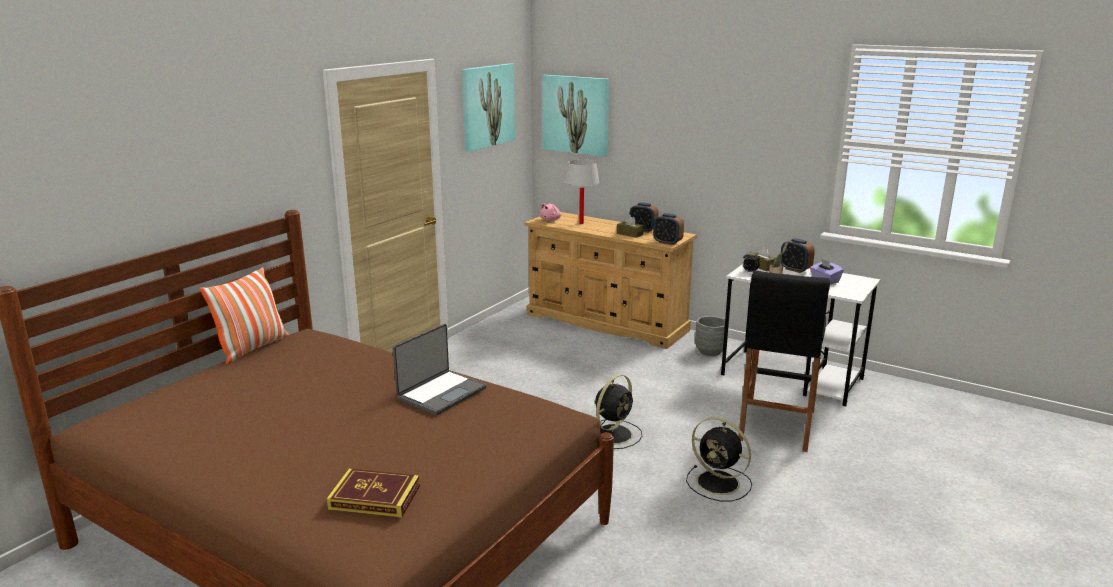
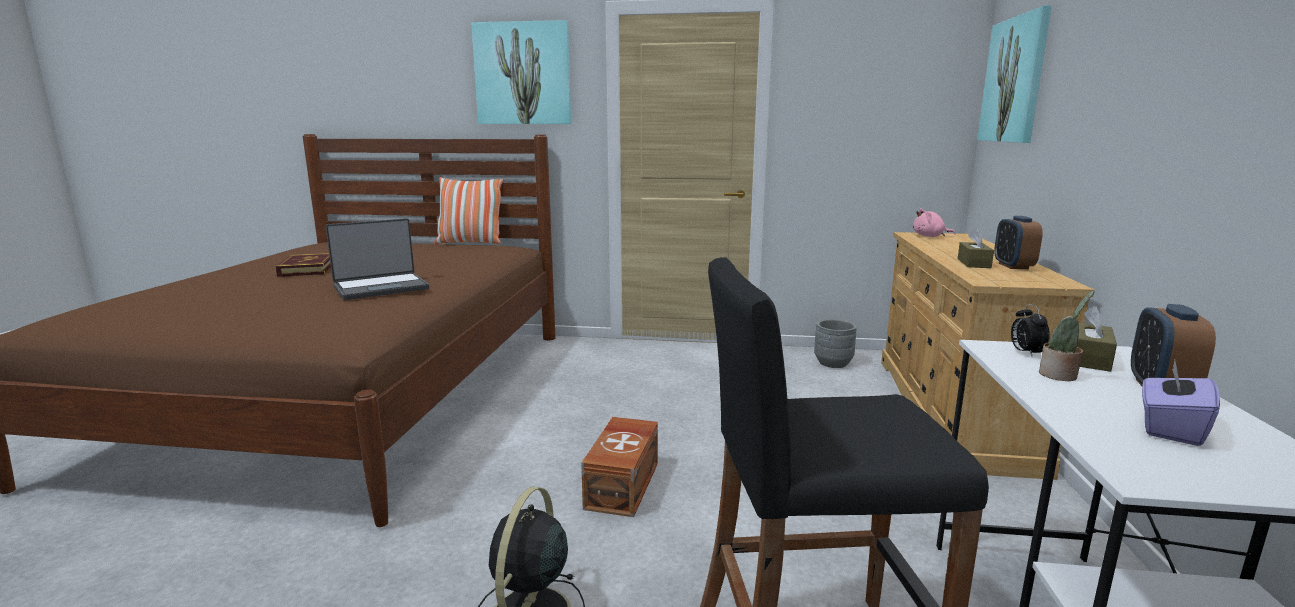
camera: 65 degrees right, 5 degrees down
(375, 497) = (151, 302): book -> book (308, 269)
(441, 393) = (381, 288): laptop -> laptop turned 45 degrees counterclockwise
(488, 106) = (876, 67): picture -> picture (522, 74)
(581, 223) = (953, 245): white table lamp -> none
(614, 434) = (624, 484): black fan -> brown storage box
(667, 242) = (992, 280): alarm clock -> none
(710, 351) = (1011, 516): grey planter -> grey planter (833, 363)

